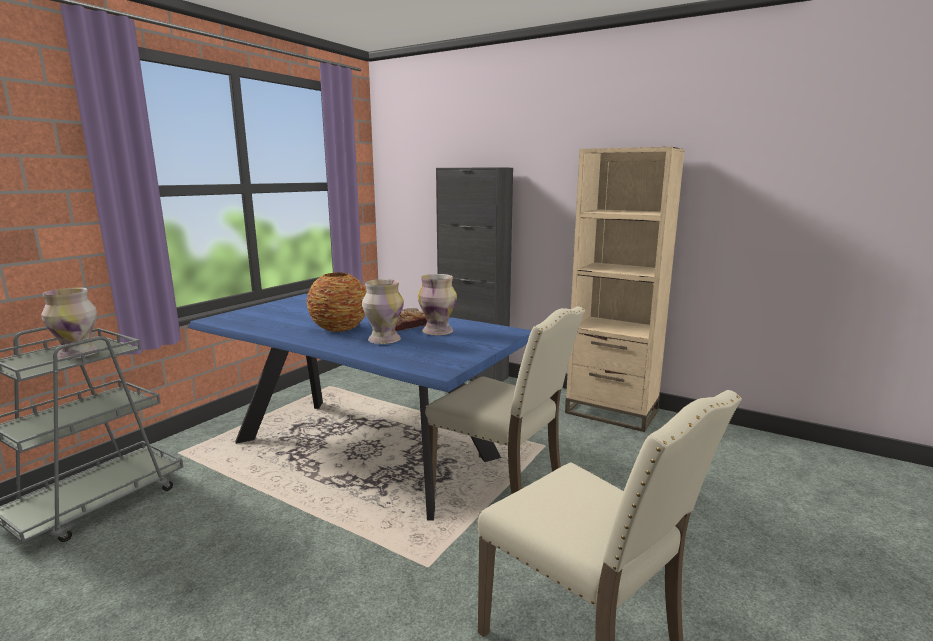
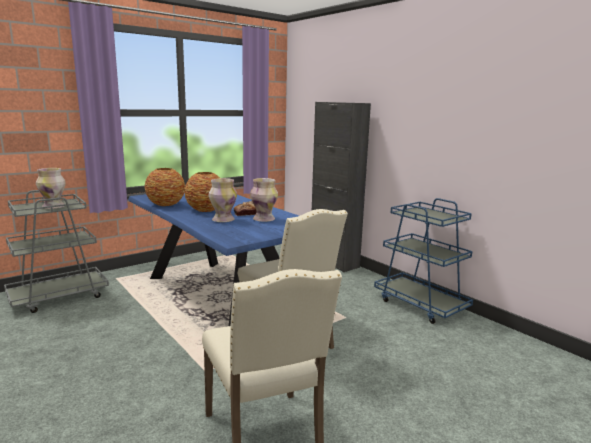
camera: 20 degrees right, 0 degrees up
(268, 327) = (165, 204): none -> vase
(611, 412) = (420, 304): beige bookcase -> blue cart

